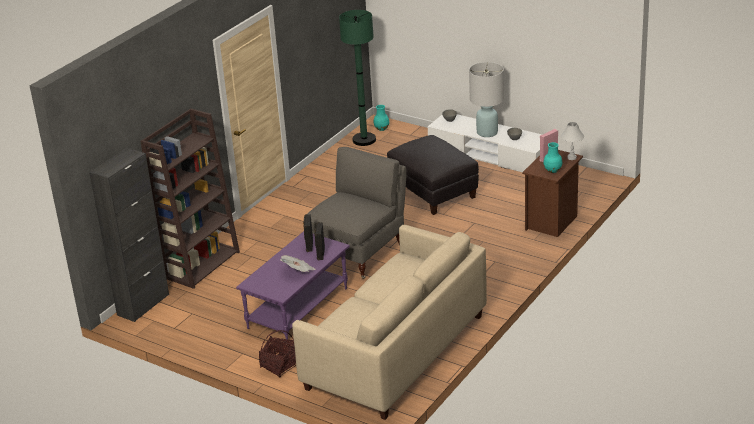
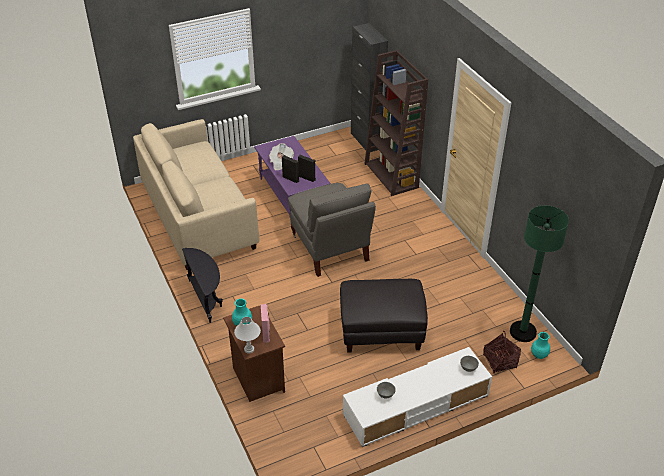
camera: 120 degrees right, 10 degrees up
(280, 366) = (241, 168): basket -> basket (499, 361)
(487, 132) = (417, 382): white table lamp -> none
(502, 286) = (207, 298): none -> black side table

